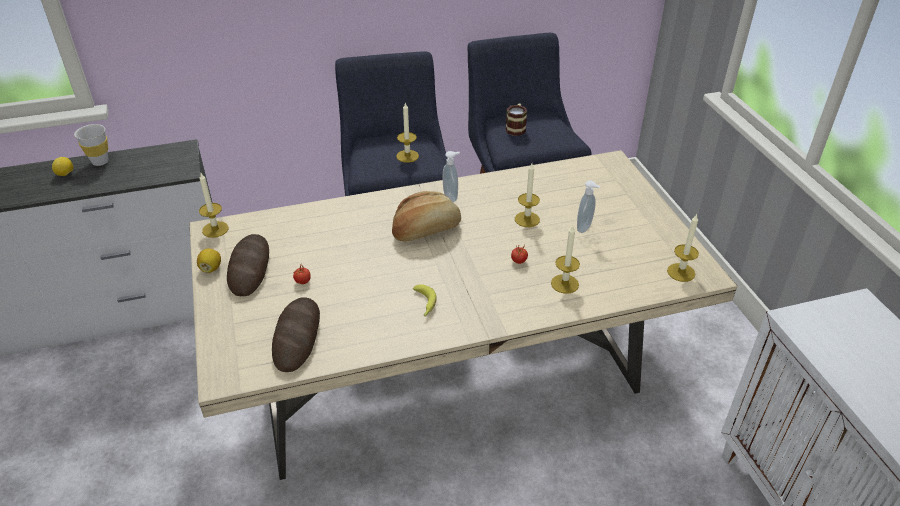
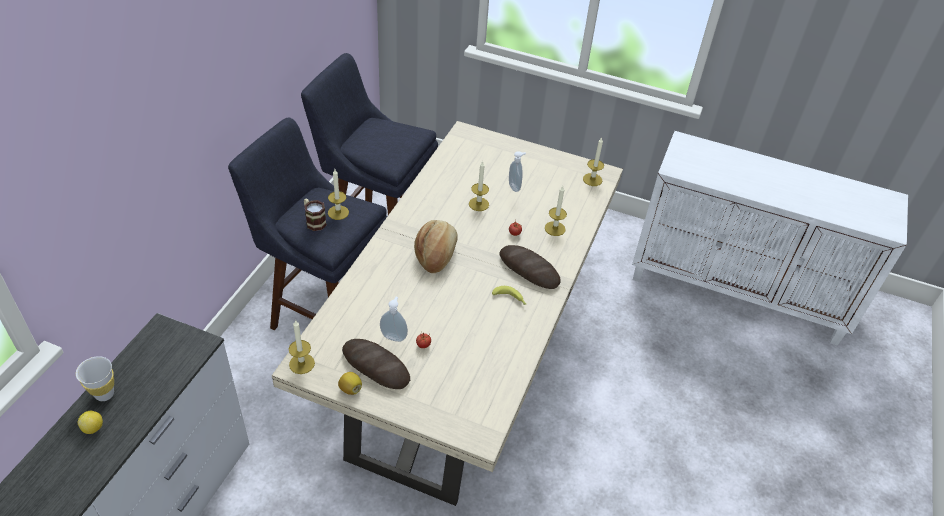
camera: 55 degrees left, 5 degrees up
(297, 337) = (479, 378): bread -> bread (529, 270)
(451, 197) = (414, 221): soap dispenser -> soap dispenser (394, 336)
(516, 128) = (373, 144): mug -> mug (314, 221)

